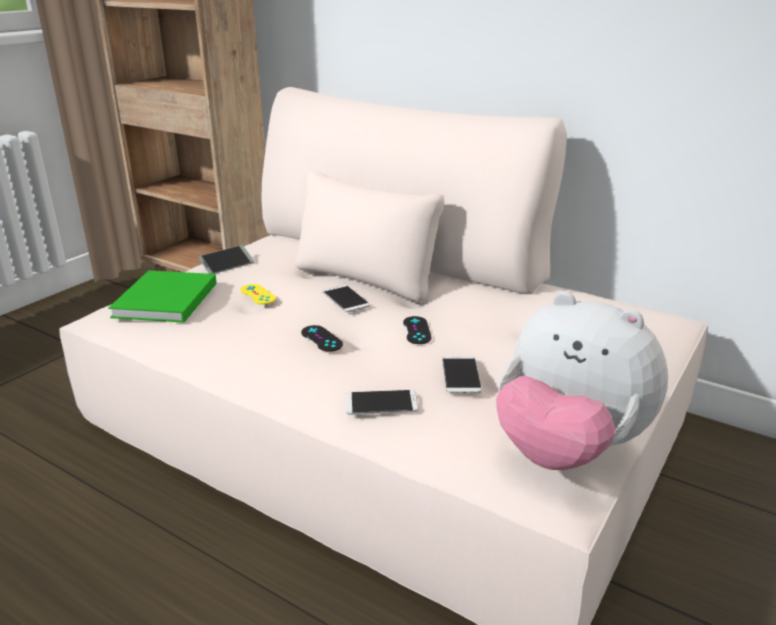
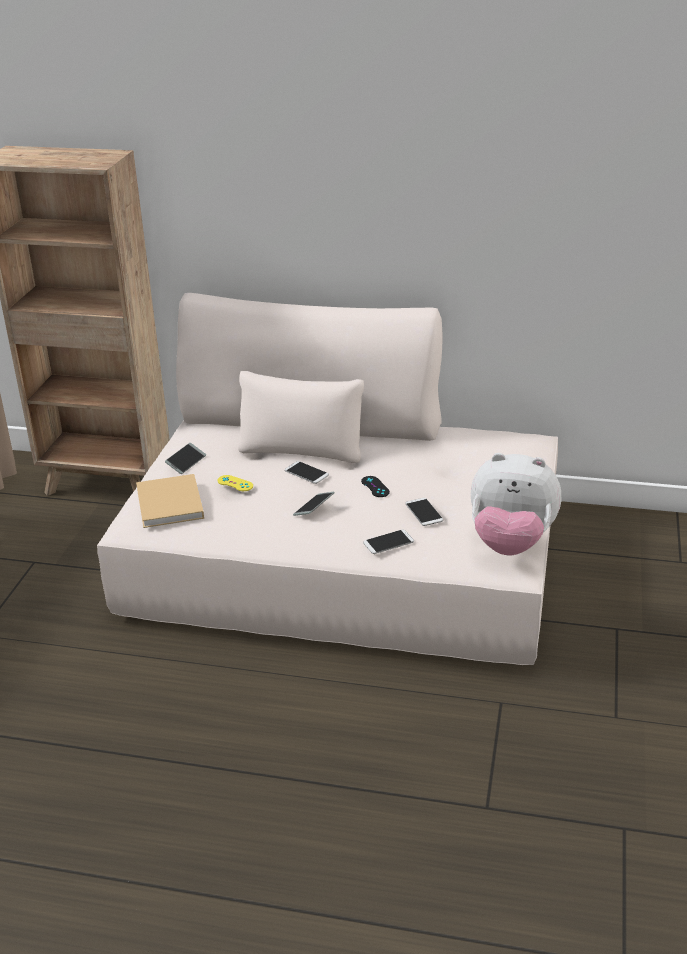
camera: 20 degrees left, 5 degrees up
(164, 301) = (170, 505): green book -> beige book
(321, 338) = (314, 508): black game controller -> phone

